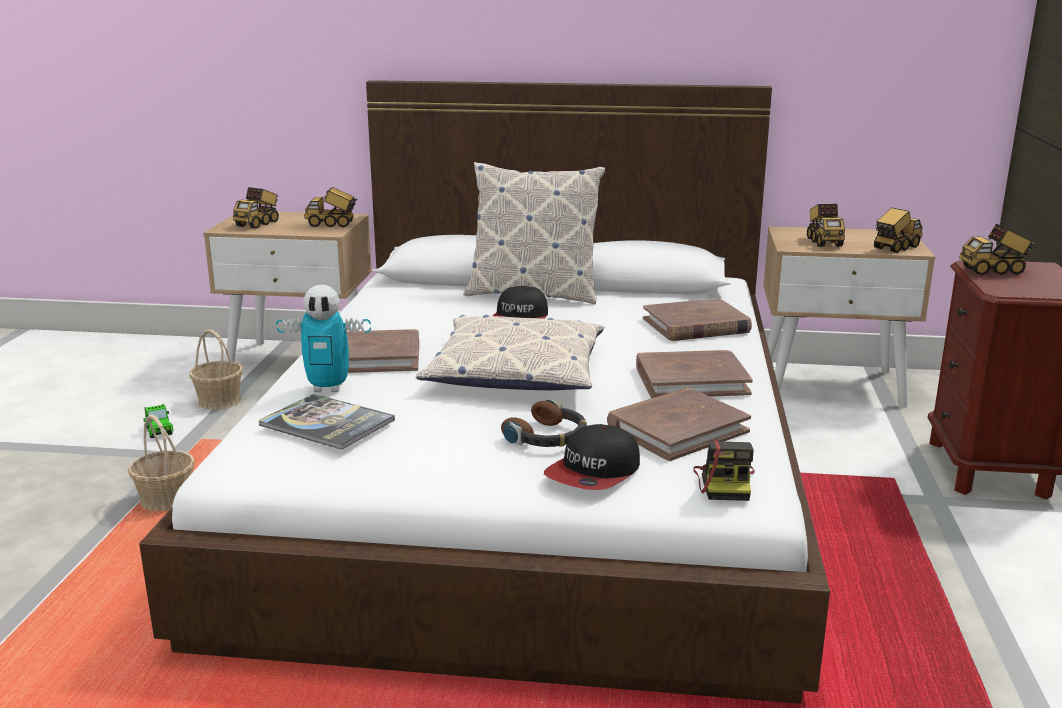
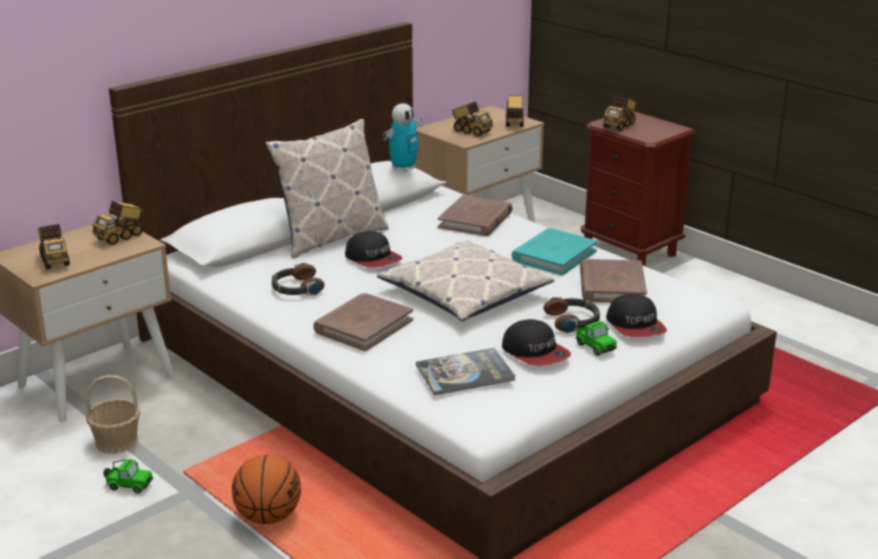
camera: 50 degrees left, 5 degrees up
(166, 501) = (268, 517): basket -> basketball
(328, 388) = (397, 356): toy robot -> toy robot (403, 168)
(407, 314) = (296, 288): none -> headphones
(429, 441) = (535, 353): none -> cap
(500, 467) = (594, 346): none -> toy car
(691, 380) = (554, 255): brown book -> turquoise book
(725, 483) = (688, 301): camera -> none

